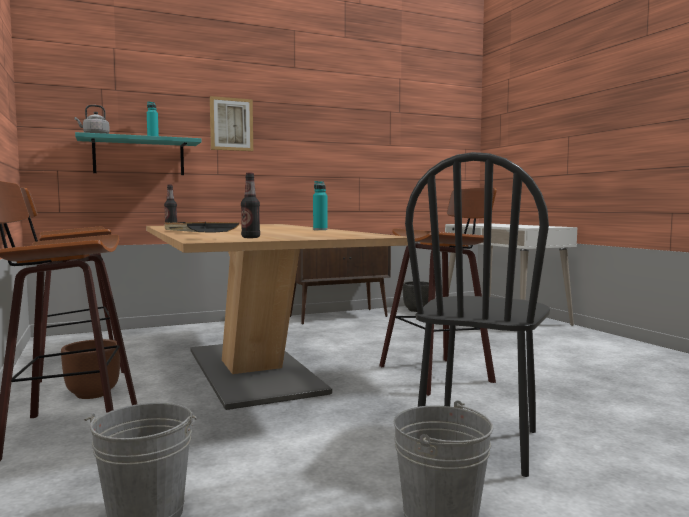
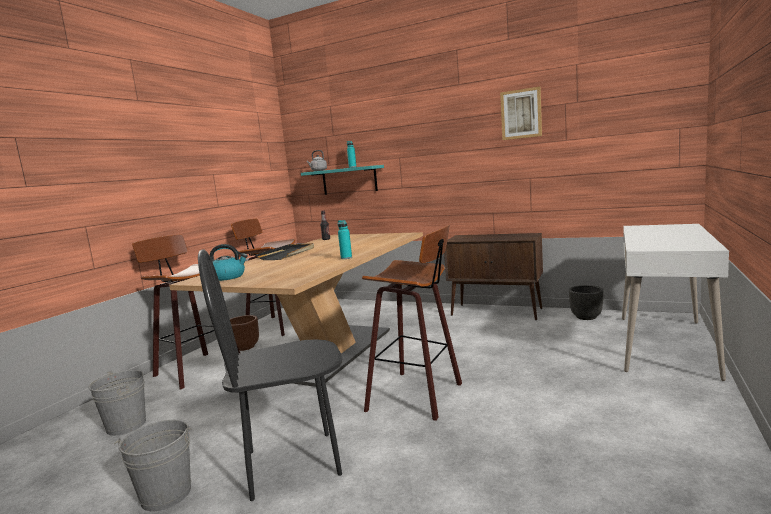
camera: 50 degrees right, 5 degrees up
(231, 124) = (408, 146): picture -> picture (521, 114)
(250, 237) = (228, 277): bottle -> kettle

